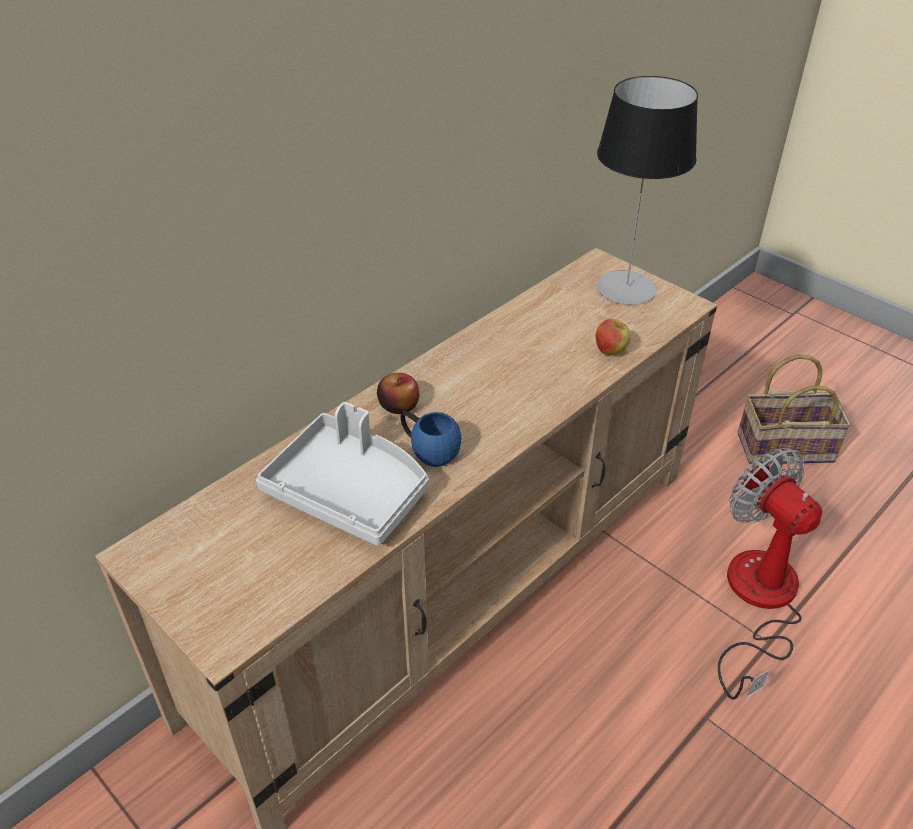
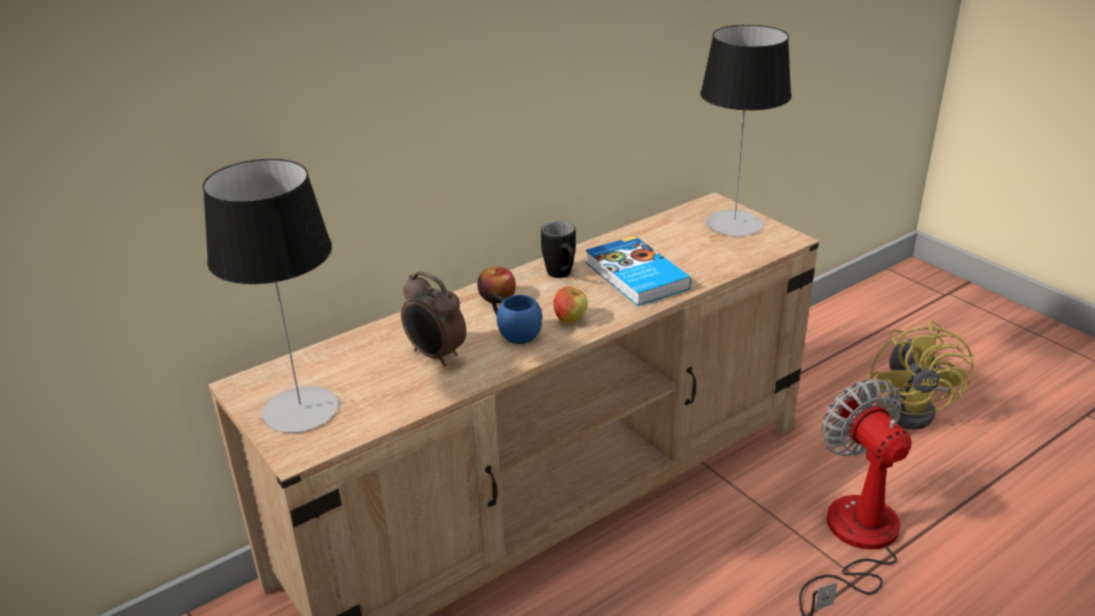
camera: 10 degrees right, 10 degrees down
(213, 581) = (301, 409): none -> table lamp
(349, 491) = (435, 356): grey tray -> alarm clock
(462, 370) = (562, 276): none -> black mug
(540, 365) = (635, 276): none -> book
(610, 351) = (704, 270): apple -> apple (570, 320)
(786, 446) = (914, 409): basket -> yellow fan

